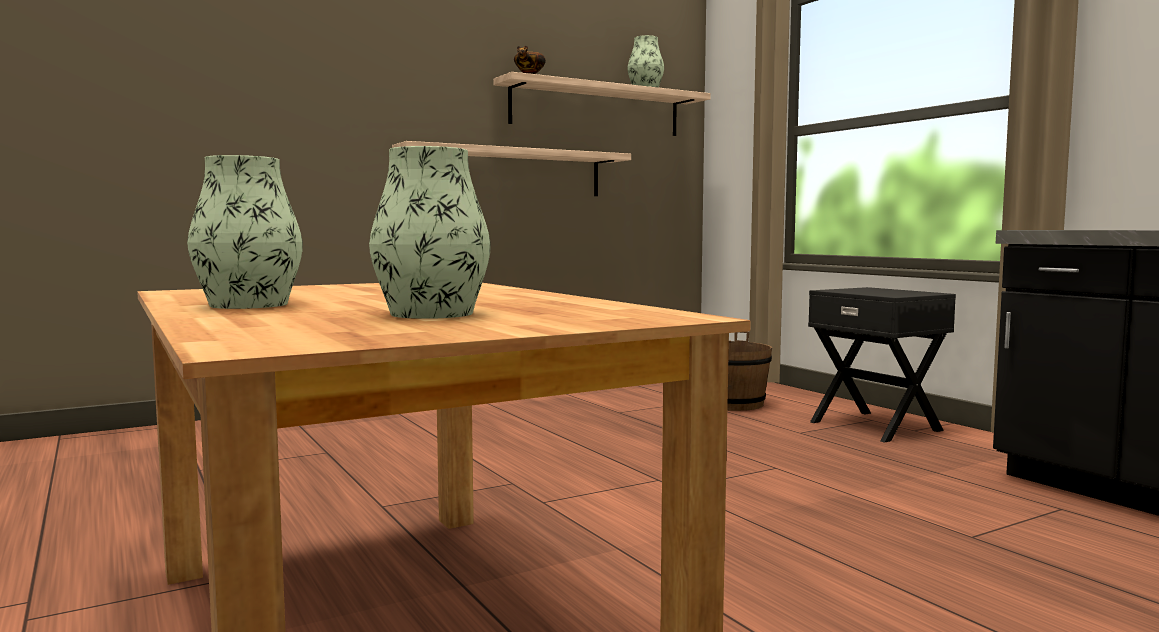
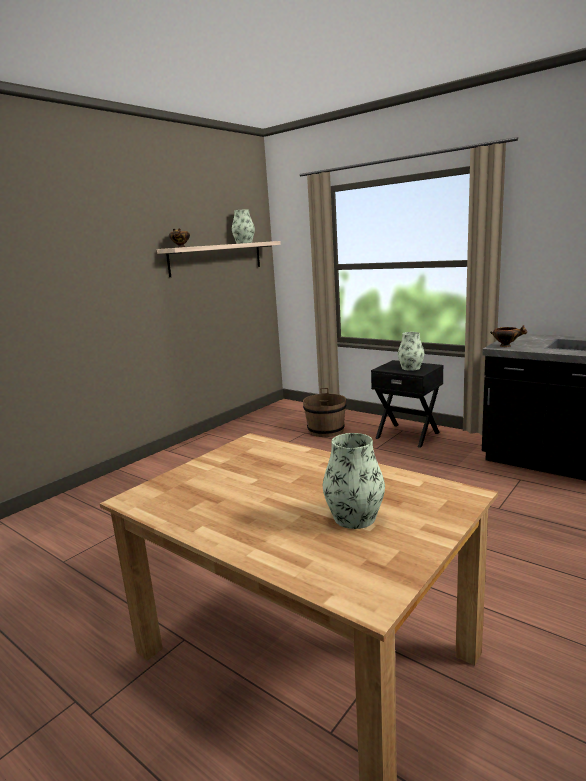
camera: 20 degrees left, 10 degrees up
(249, 305) = (231, 522): vase -> vase (411, 368)
(509, 172) = (173, 308): shelf -> none
(1053, 229) = (506, 346): none -> bowl

